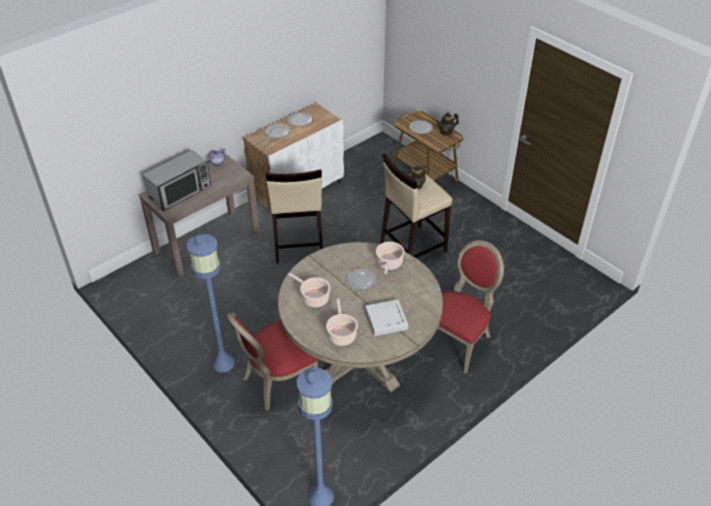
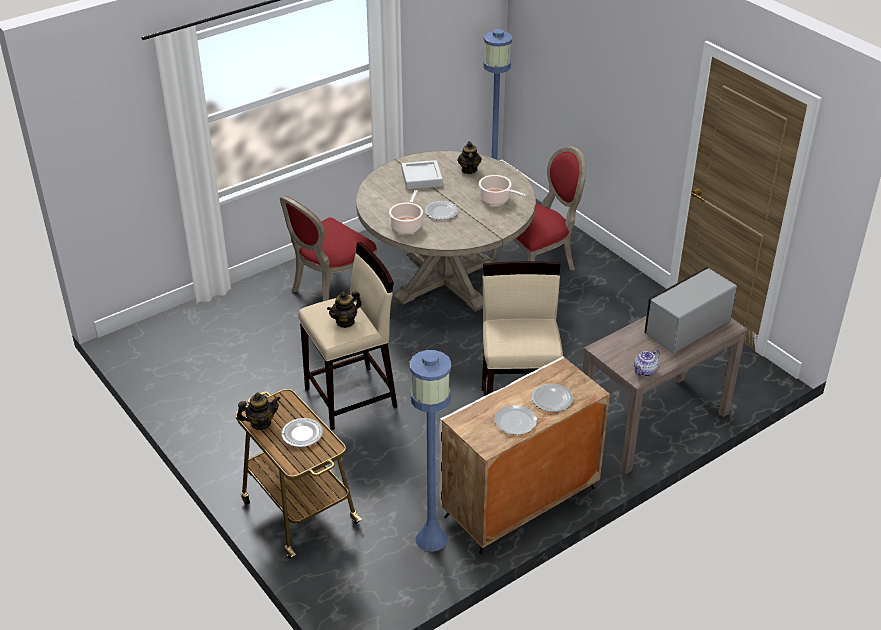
camera: 175 degrees left, 5 degrees down
(223, 363) = (599, 283): blue floor lamp -> blue floor lamp (432, 539)
(341, 334) = (469, 170): cooking pot -> teapot

